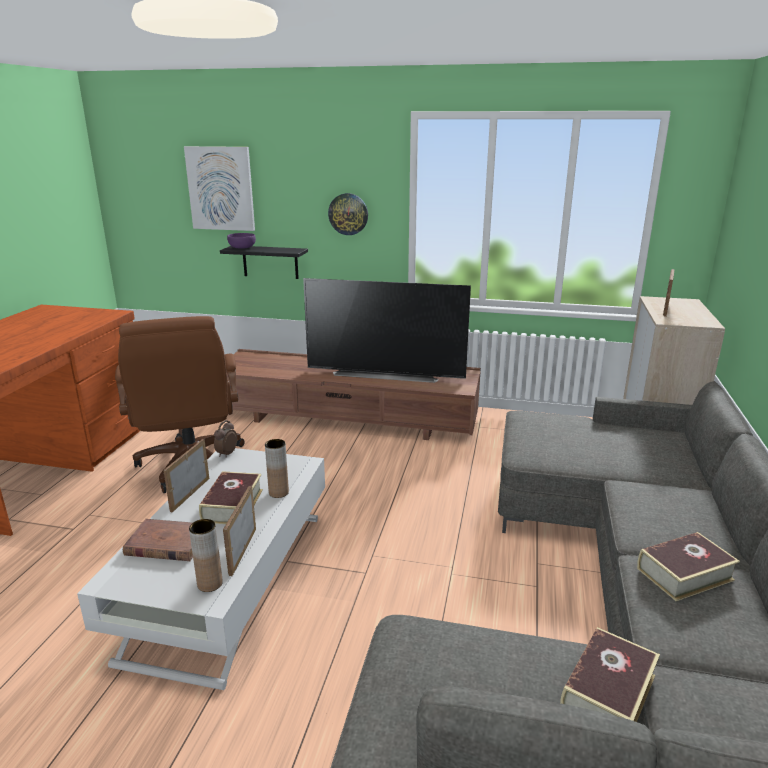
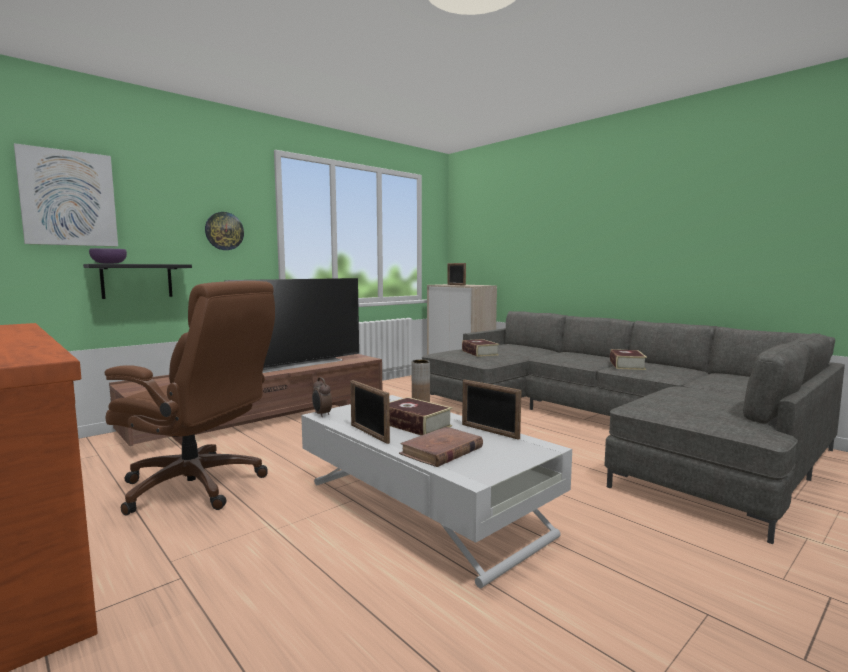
camera: 55 degrees left, 15 degrees down
(210, 584) = (522, 446): brown vase -> none
(608, 692) = (705, 388): book -> book (479, 353)

